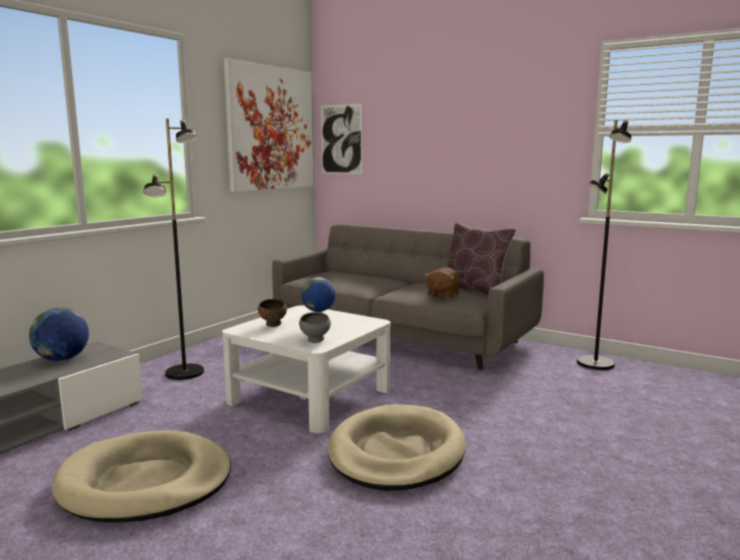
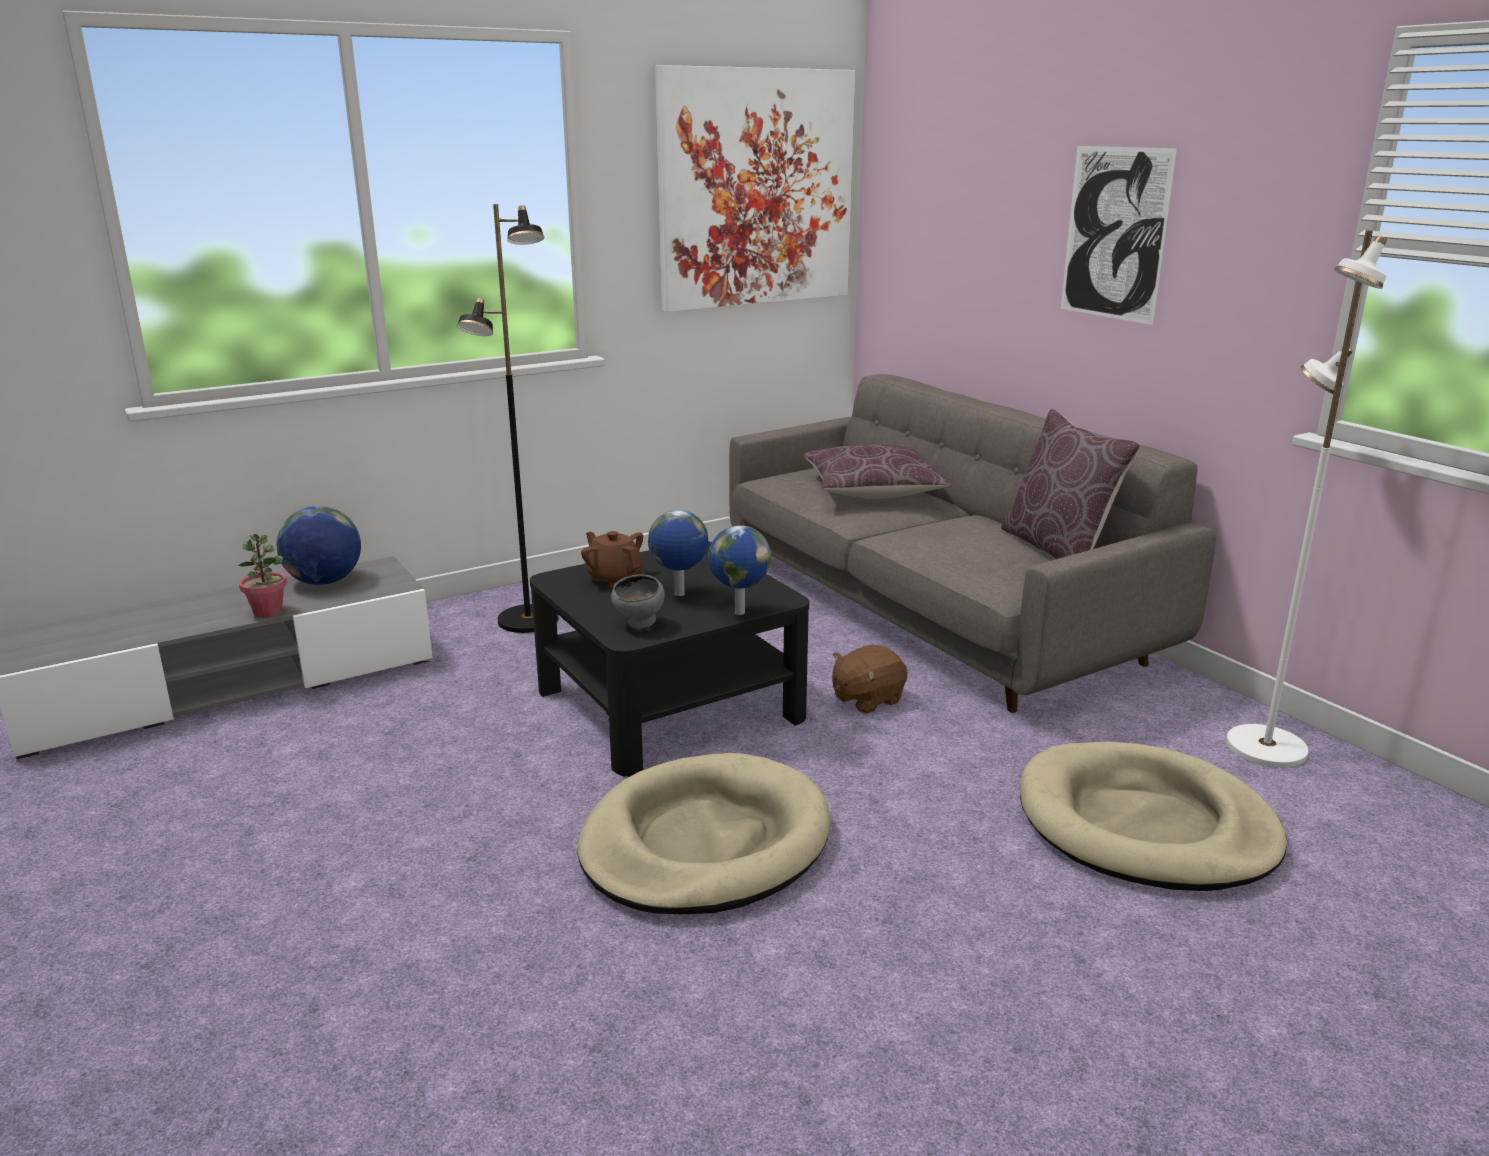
camera: 25 degrees right, 10 degrees up
(38, 379) = (268, 612): none -> potted plant
(145, 482) = (336, 797): beige dog bed -> beige dog bed (1145, 825)
(273, 325) = (614, 579): brown bowl -> brown teapot
(311, 396) = (671, 704): white coffee table -> black coffee table
(341, 139) = (900, 207): picture -> picture (1115, 234)
(360, 278) = (873, 490): none -> brown pillow
(360, 329) = (738, 612): none -> globe
(442, 295) = (975, 555): brown plush toy -> brown plush toy (866, 699)
(594, 363) = (1264, 748): black floor lamp -> white floor lamp

